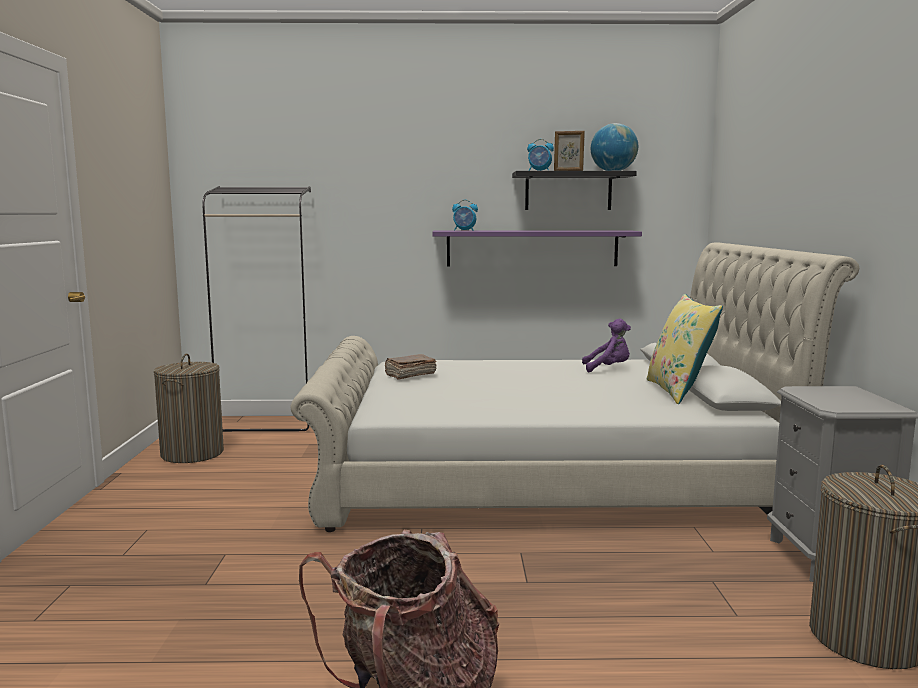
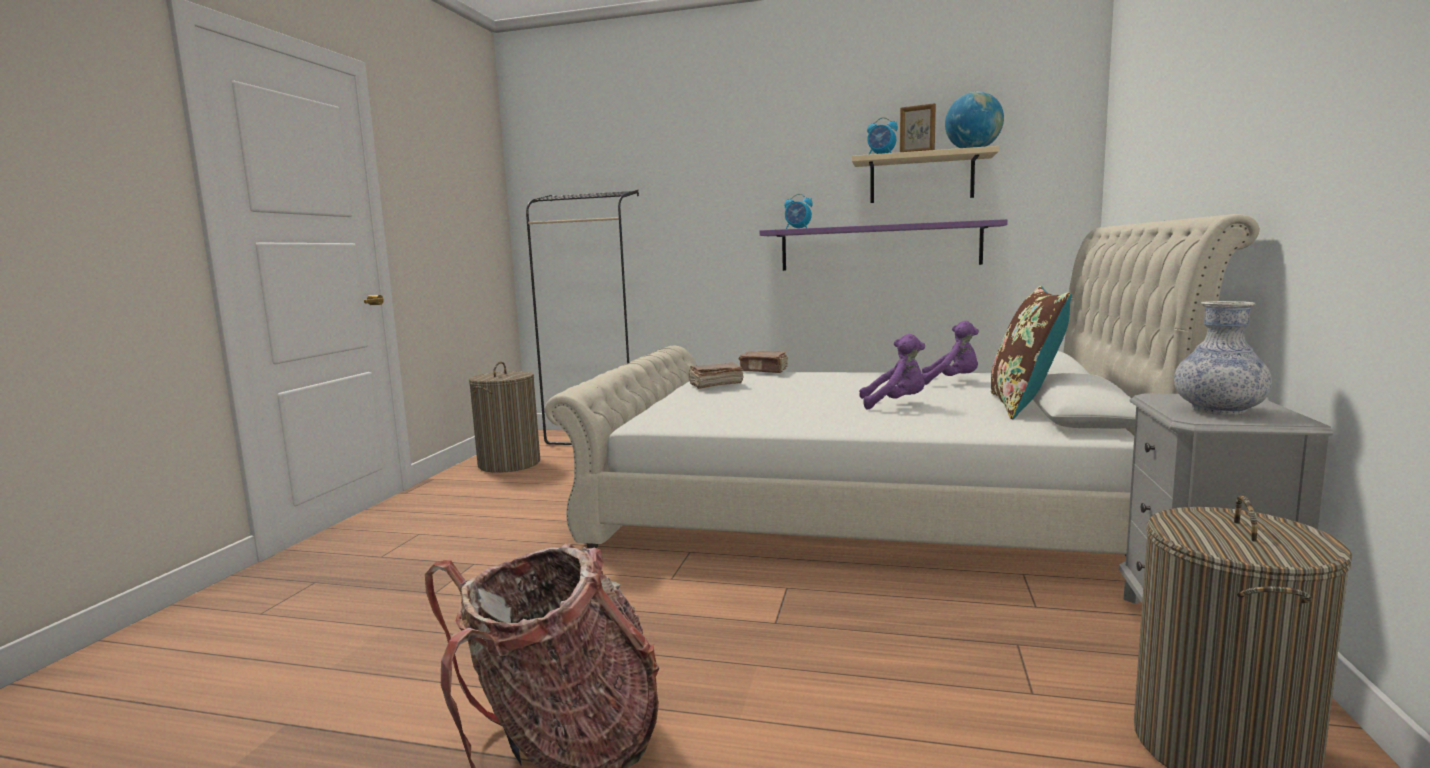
camera: 15 degrees right, 0 degrees up
(442, 359) = (764, 370): none -> brown book
(568, 191) = (921, 178): black shelf -> beige shelf
(579, 392) = (895, 404): none -> purple plush toy
(679, 391) = (1024, 406): yellow pillow -> brown pillow
(843, 401) = (1218, 410): none -> vase

